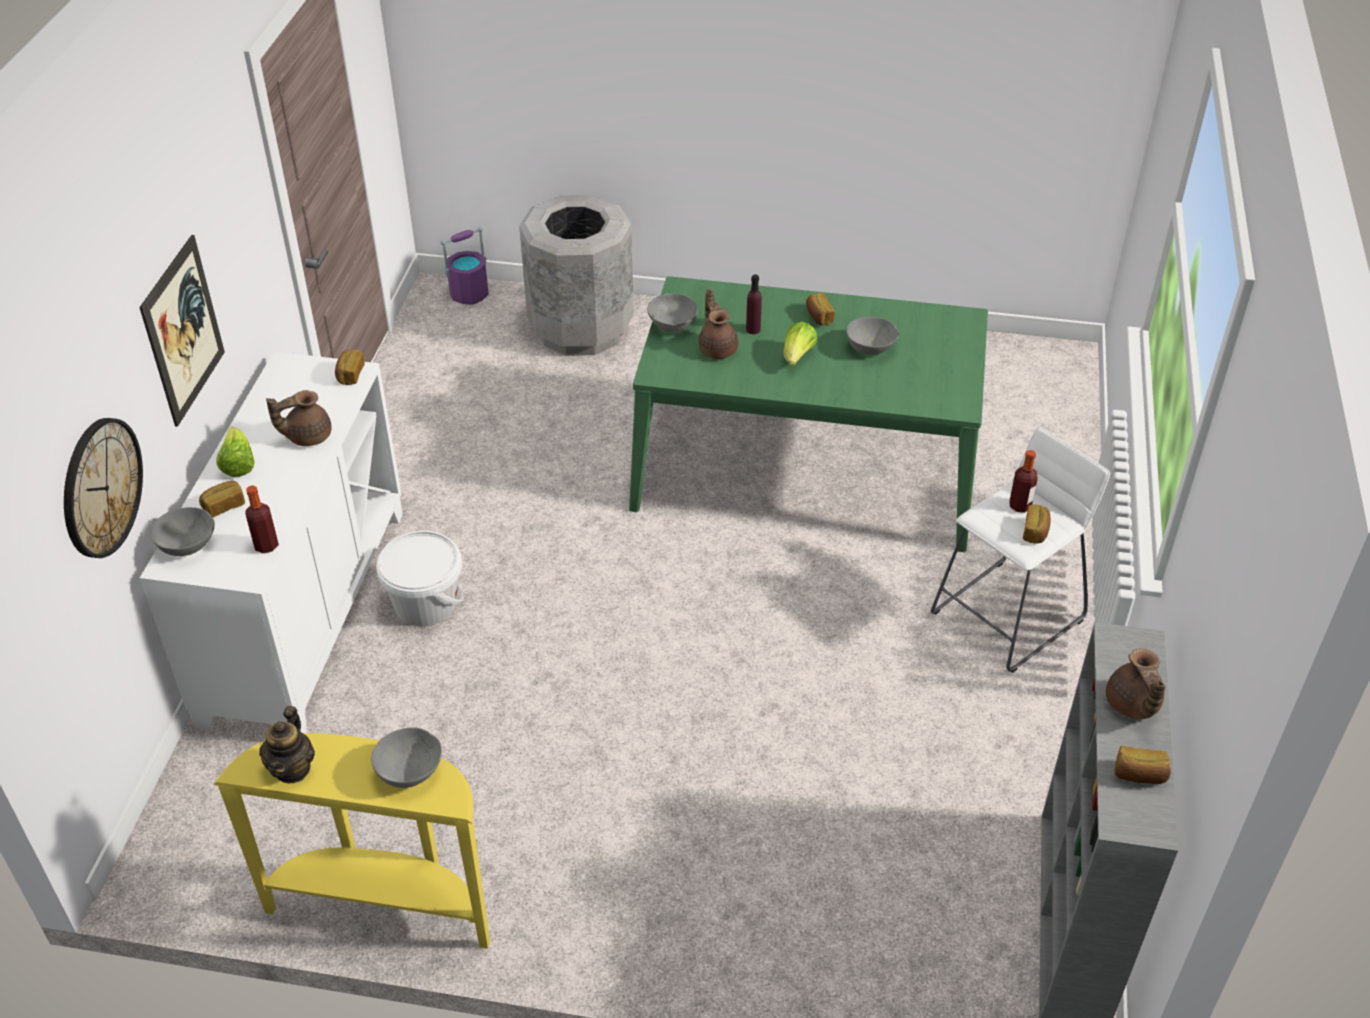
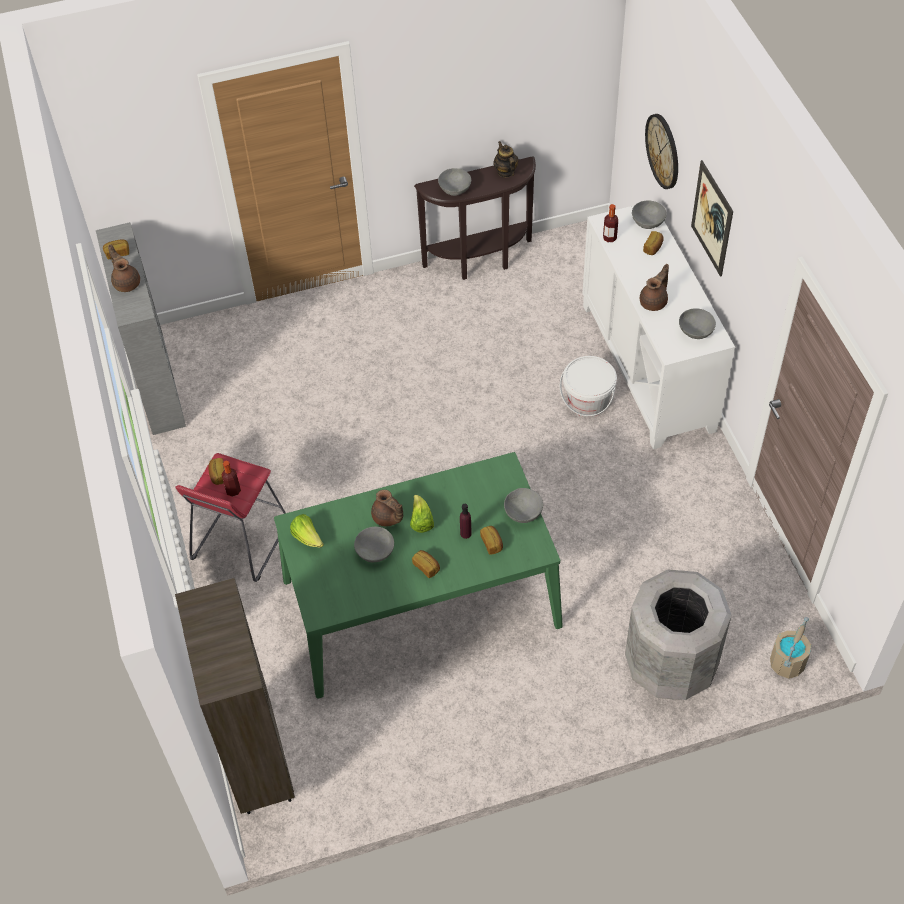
camera: 155 degrees right, 10 degrees up
(238, 464) = (672, 271): lettuce -> lettuce (307, 538)
(299, 383) = (695, 332): none -> grey bowl
(350, 374) = (672, 349): bread -> bread (492, 543)
(384, 904) = (481, 262): yellow console table -> brown console table
(469, 294) = (787, 663): purple bucket -> beige bucket
(717, 348) = (479, 505): brown teapot -> brown teapot (388, 518)
(1007, 615) = (240, 541): white stool -> red stool
(1062, 398) = (257, 765): none -> brown bookcase

